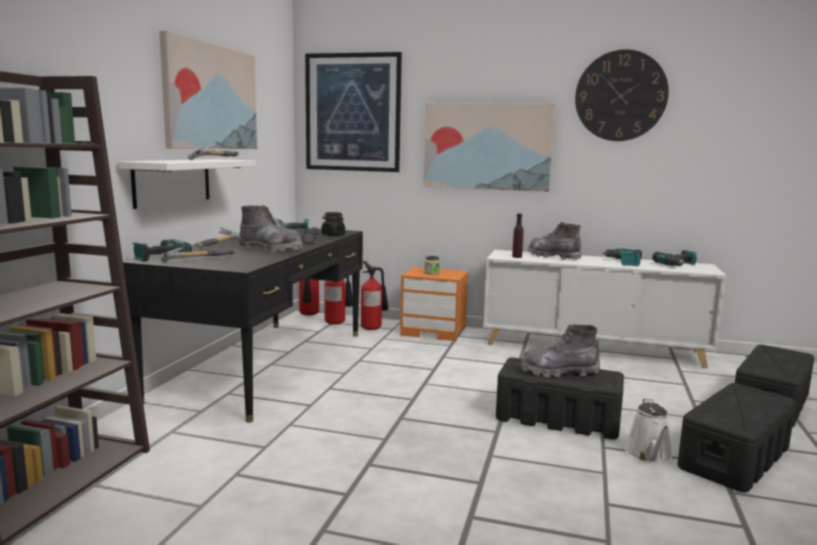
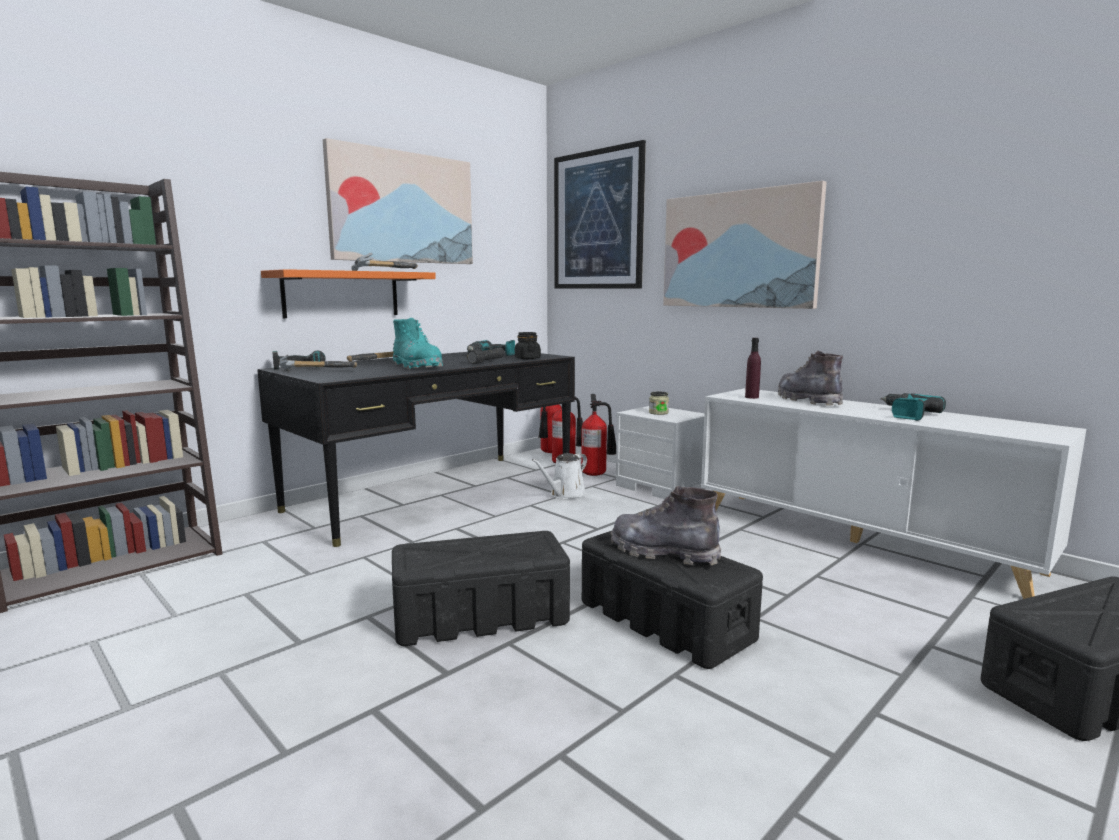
camera: 30 degrees right, 0 degrees up
(172, 182) = (342, 294): white shelf -> orange shelf
(270, 249) = (417, 366): grey boot -> turquoise boot
(434, 331) = (662, 487): orange nightstand -> white nightstand
(620, 96) = (925, 157): wall clock -> none
(649, 455) = (729, 707): white watering can -> white watering can (565, 494)
(678, 265) = (1002, 425): power drill -> none
(734, 457) = (881, 757): black storage box -> black storage box (482, 616)

